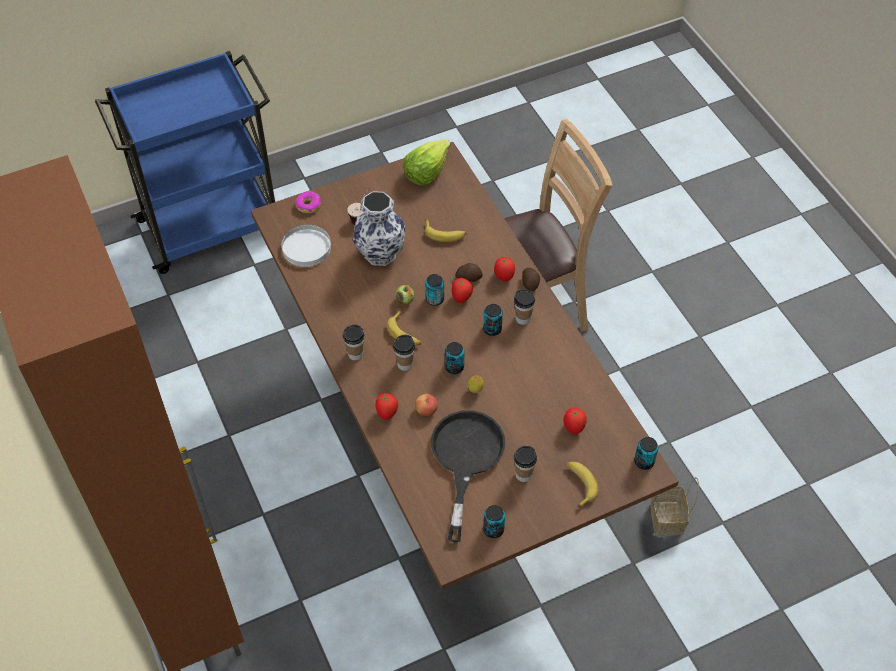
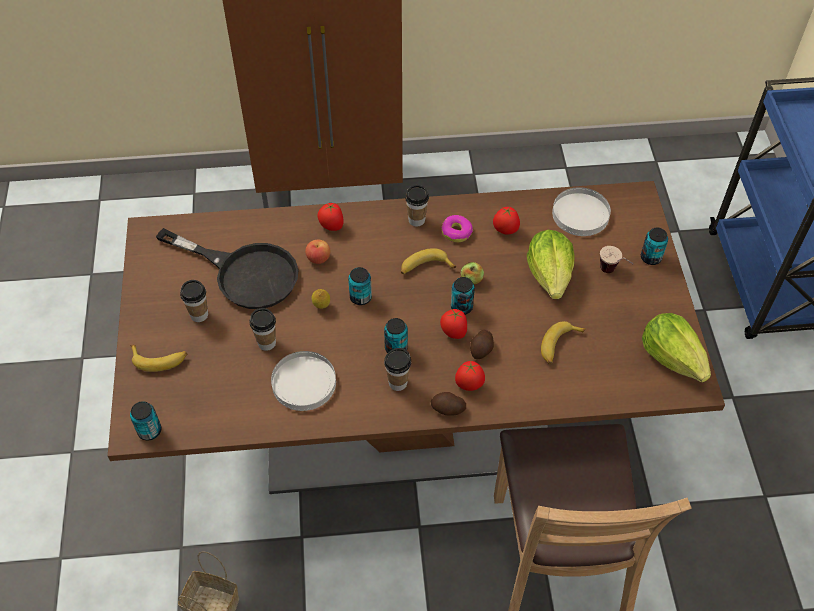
camera: 110 degrees right, 0 degrees up
(308, 205) = (646, 230): donut -> donut (456, 232)
(379, 253) = (550, 275): vase -> lettuce
(404, 364) = (384, 256): cup -> cup (266, 343)
(493, 529) = (156, 271): can -> can (651, 257)
(551, 376) = (304, 382): none -> white plate
(573, 427) = (229, 380): tomato -> tomato (505, 230)

